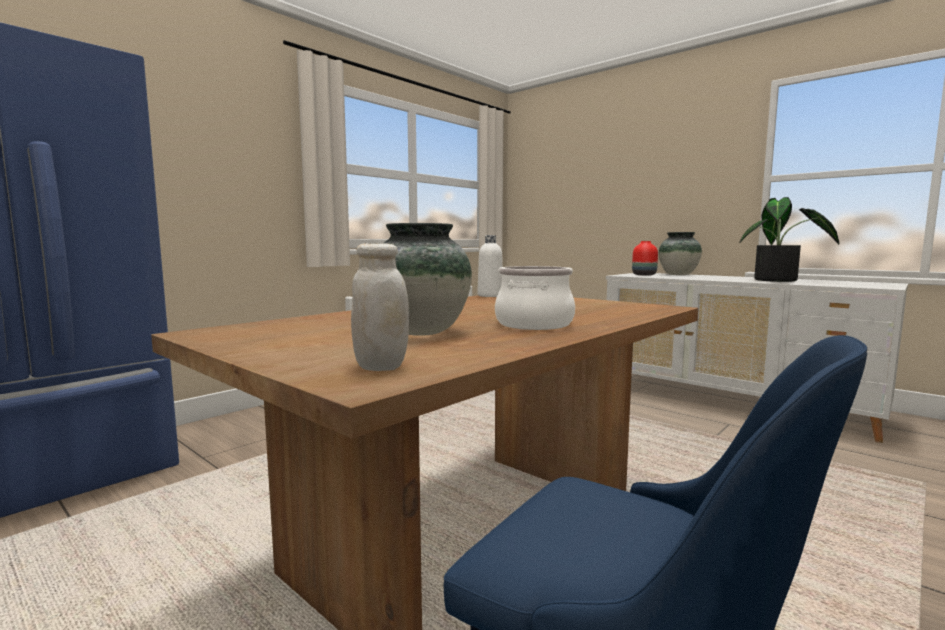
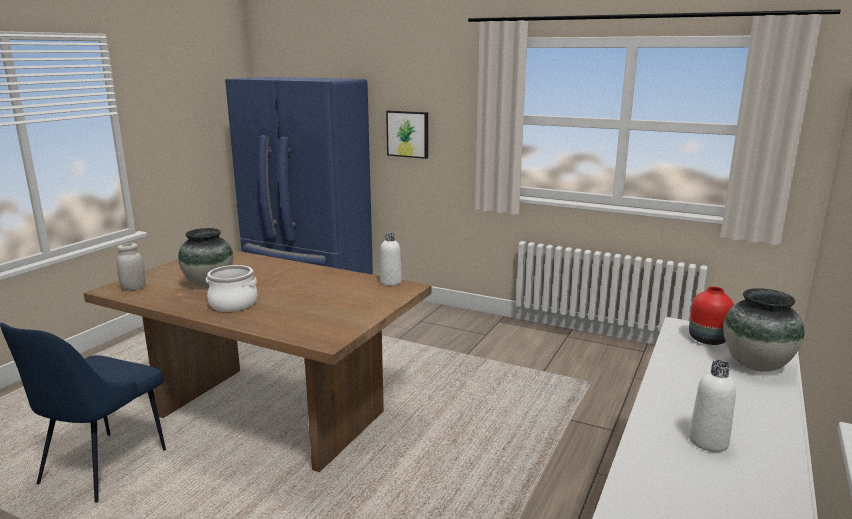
camera: 75 degrees right, 10 degrees up
(190, 177) = (408, 134): none -> picture
(780, 280) = (708, 441): potted plant -> white bottle

